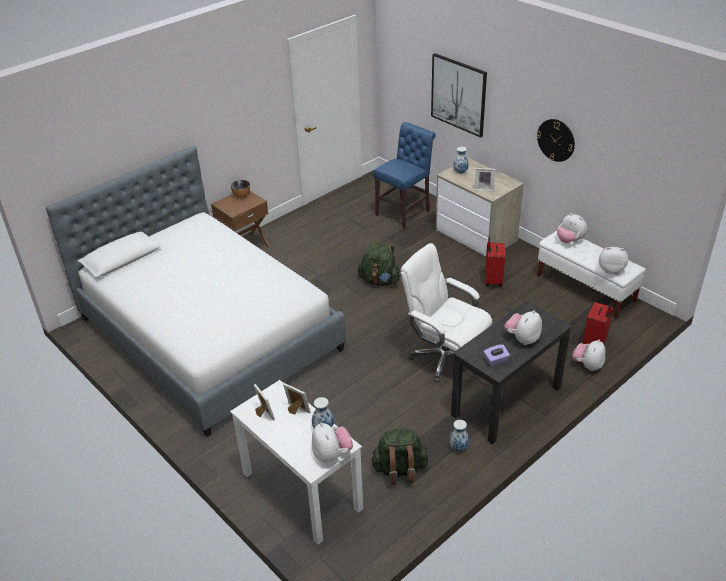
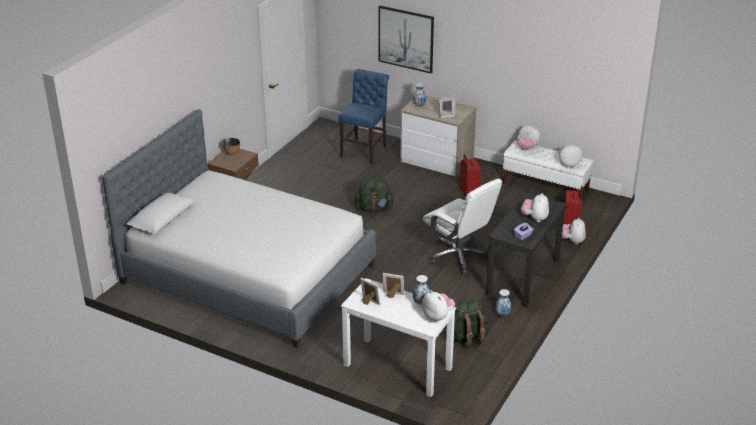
camera: 20 degrees left, 5 degrees down
(444, 358) = (459, 256): white office chair -> white office chair turned 150 degrees counterclockwise
(556, 140) = (503, 66): wall clock -> none

